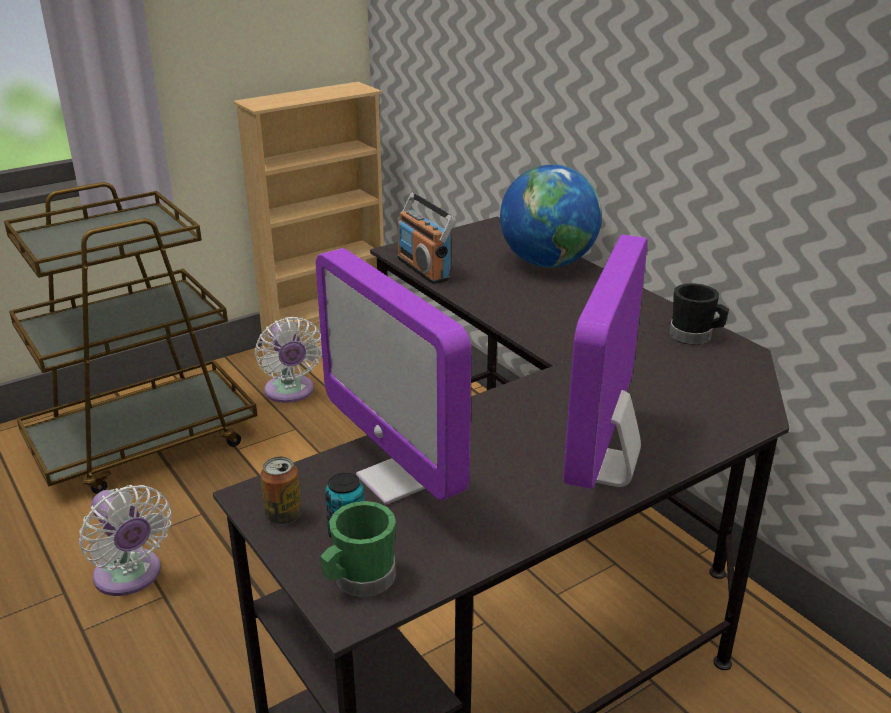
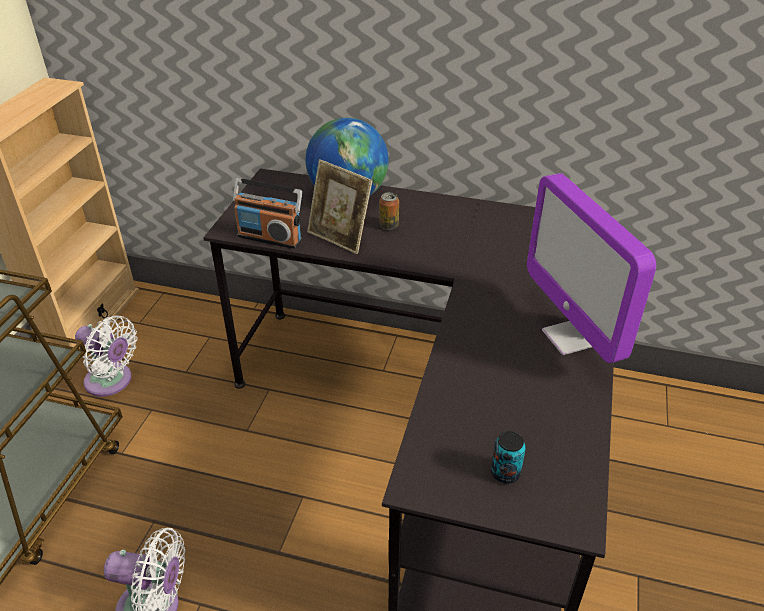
camera: 40 degrees left, 10 degrees up
(283, 515) = (452, 487): can -> can (389, 225)
(359, 580) = (554, 499): green mug -> none
(398, 479) = (480, 415): monitor -> none
(487, 291) = (339, 238): none -> picture frame
(695, 336) = (503, 217): black mug -> none

